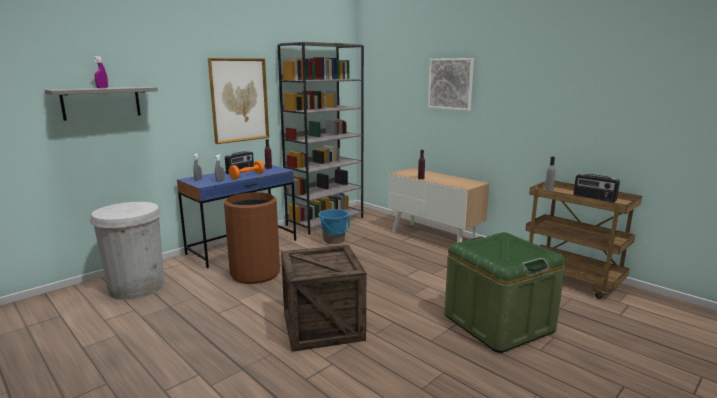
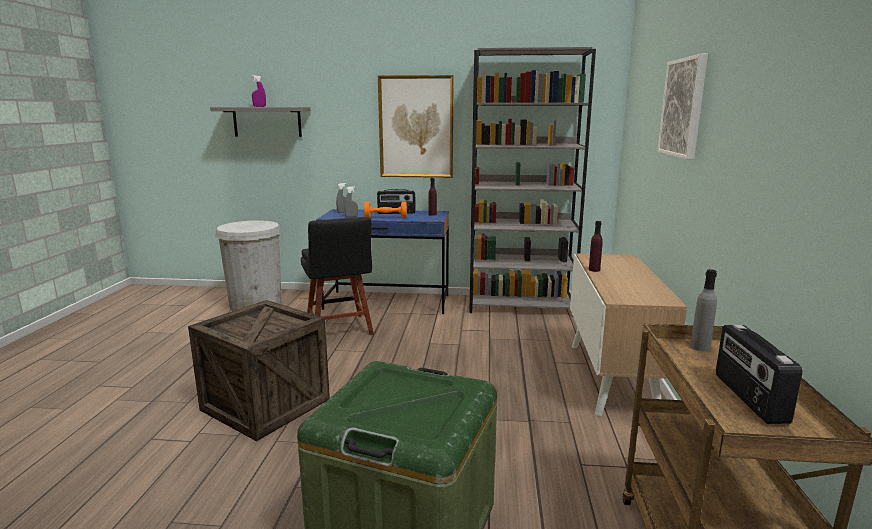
camera: 50 degrees right, 0 degrees up
(255, 273) = (339, 330): brown trash can -> black chair
(334, 240) = (479, 329): blue bucket -> none

